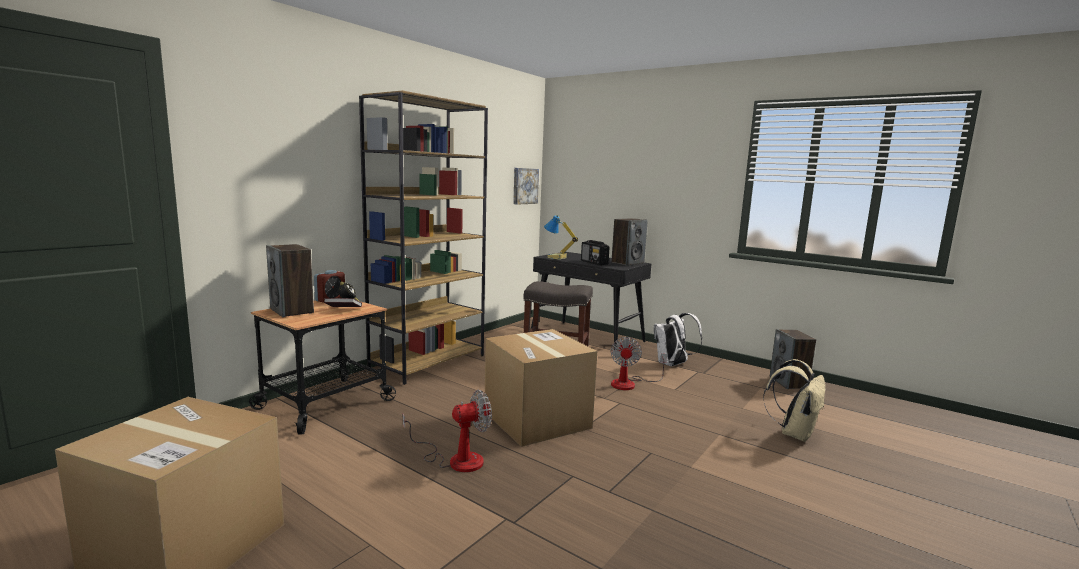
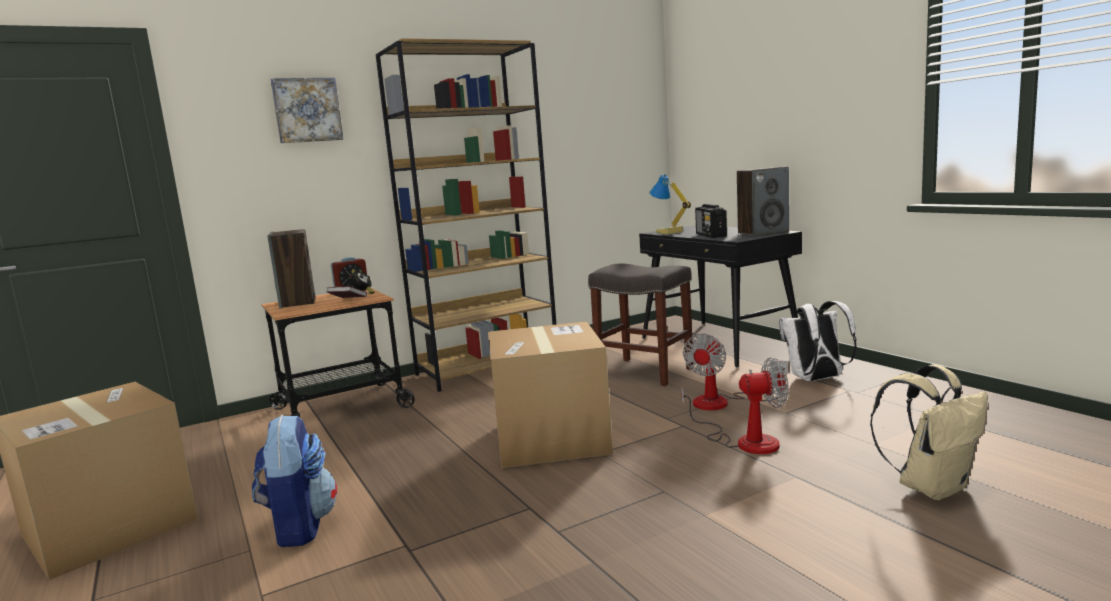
camera: 25 degrees right, 0 degrees up
(396, 517) = (299, 527): none -> backpack
(455, 459) = (415, 475): fan -> fan (745, 441)
(524, 186) = (638, 141): picture -> picture (307, 110)
(789, 383) = (1003, 412): speaker -> none

